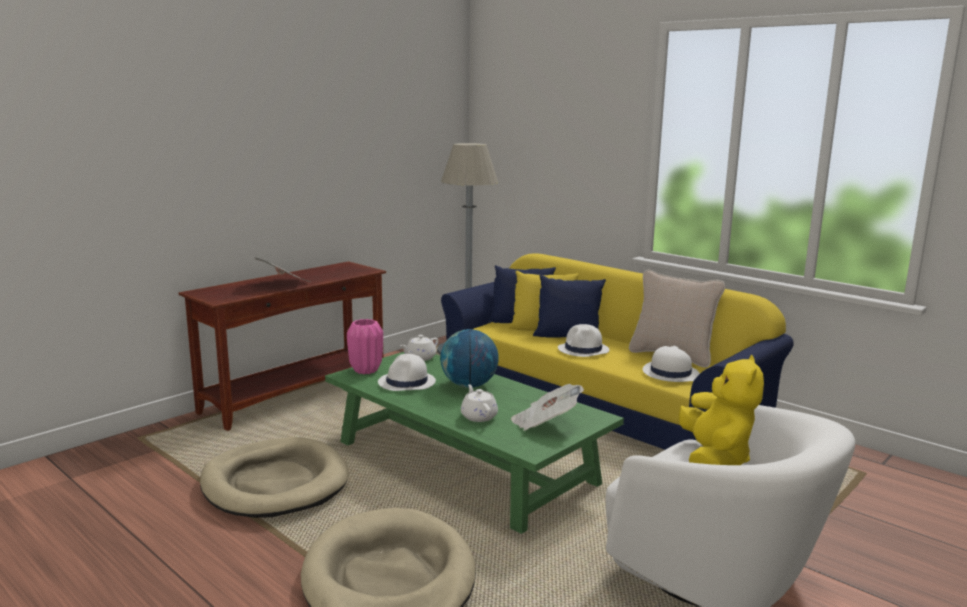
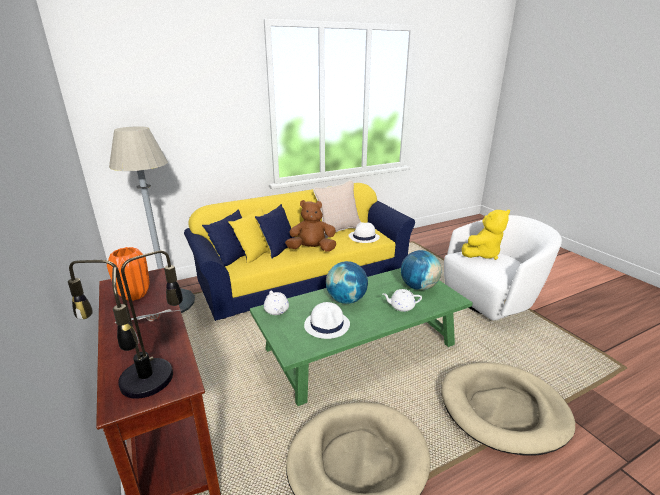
camera: 70 degrees left, 10 degrees up
(221, 292) = (146, 380): none -> table lamp
(331, 272) = (135, 295): none -> orange vase
(366, 370) = (288, 341): pink vase -> none
(545, 424) = (418, 287): newspaper -> globe
(583, 350) = (312, 249): white hat -> brown plush toy
(714, 460) = (482, 254): yellow plush toy -> yellow plush toy turned 120 degrees clockwise

